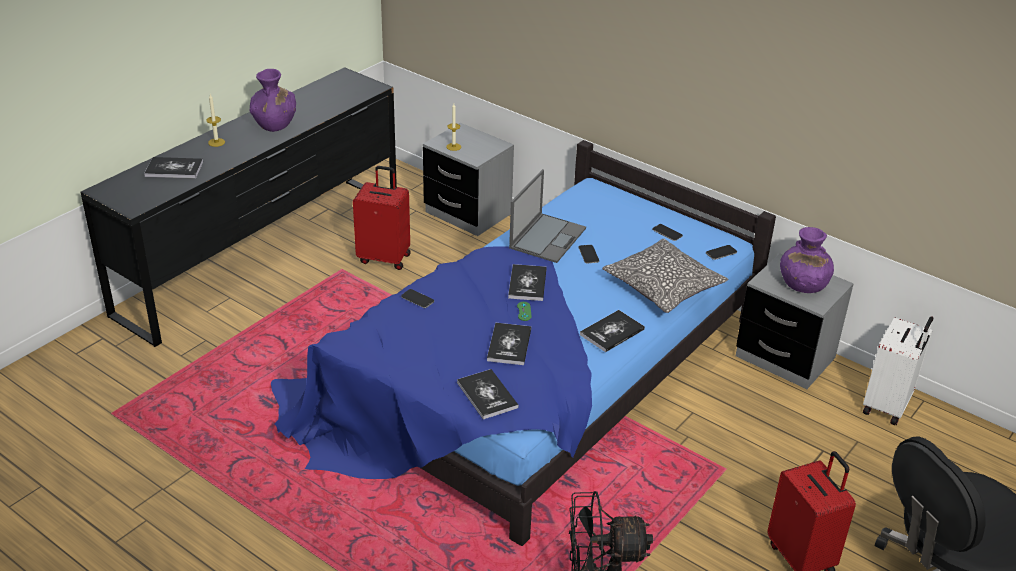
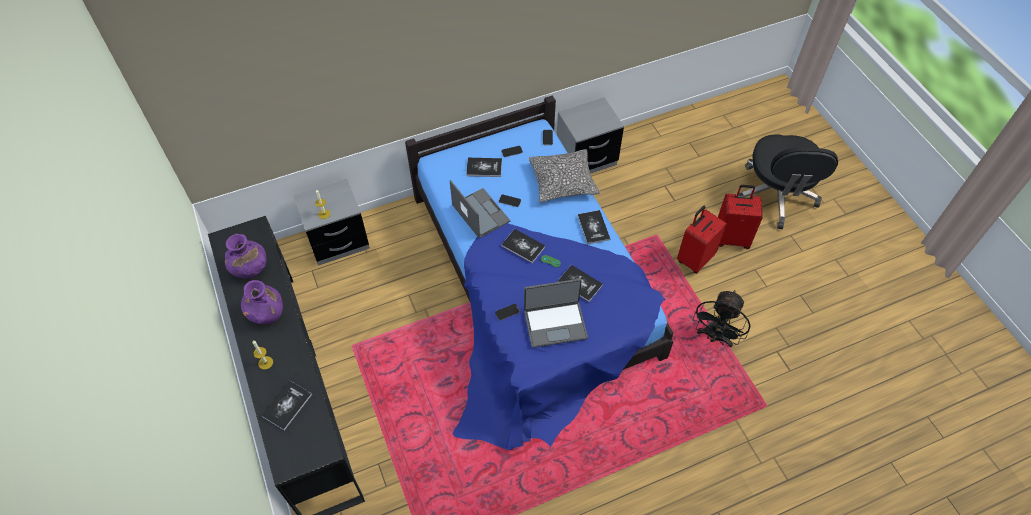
camera: 60 degrees left, 20 degrees up
(384, 258) = (356, 313): red suitcase -> red suitcase (694, 258)
(430, 341) = (555, 323): none -> laptop
(487, 395) = (620, 316): book -> book (484, 168)
(802, 285) = (593, 119): purple vase -> purple vase (250, 268)
(888, 406) = (647, 139): white suitcase -> none

